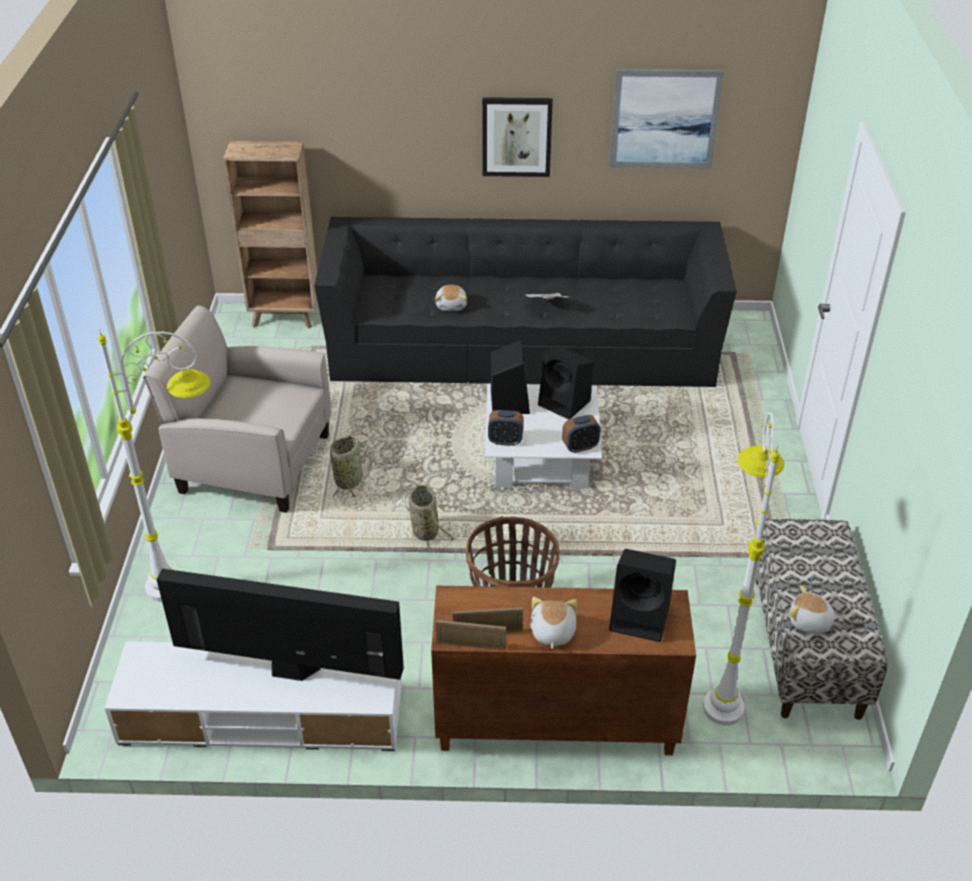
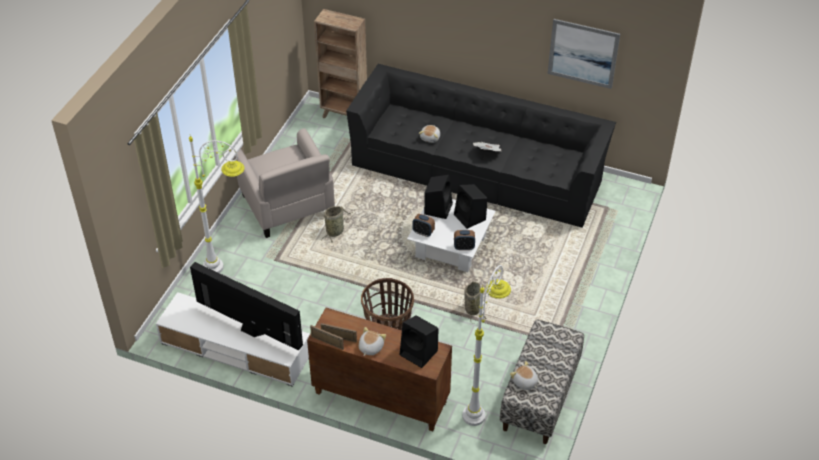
camera: 20 degrees right, 5 degrees up
(253, 462) = (287, 206): beige armchair -> beige armchair turned 150 degrees counterclockwise
(424, 530) = (363, 272): basket -> basket (472, 308)
(516, 136) = (492, 43): picture -> none

